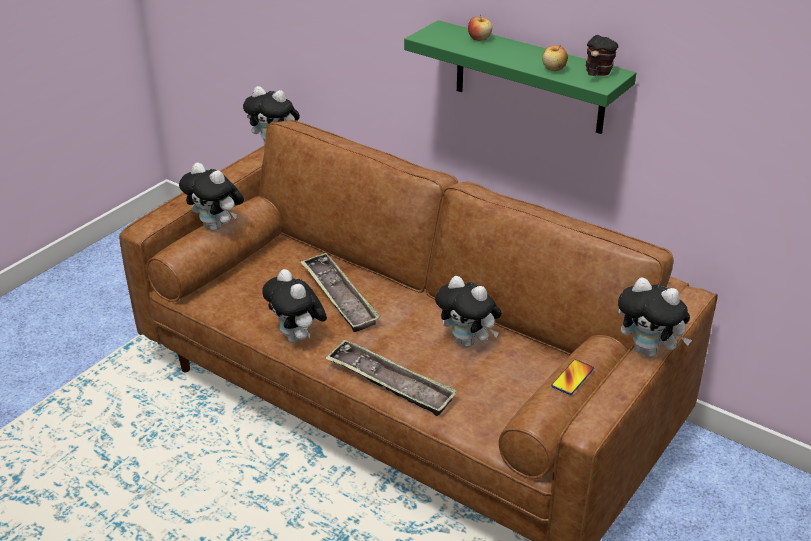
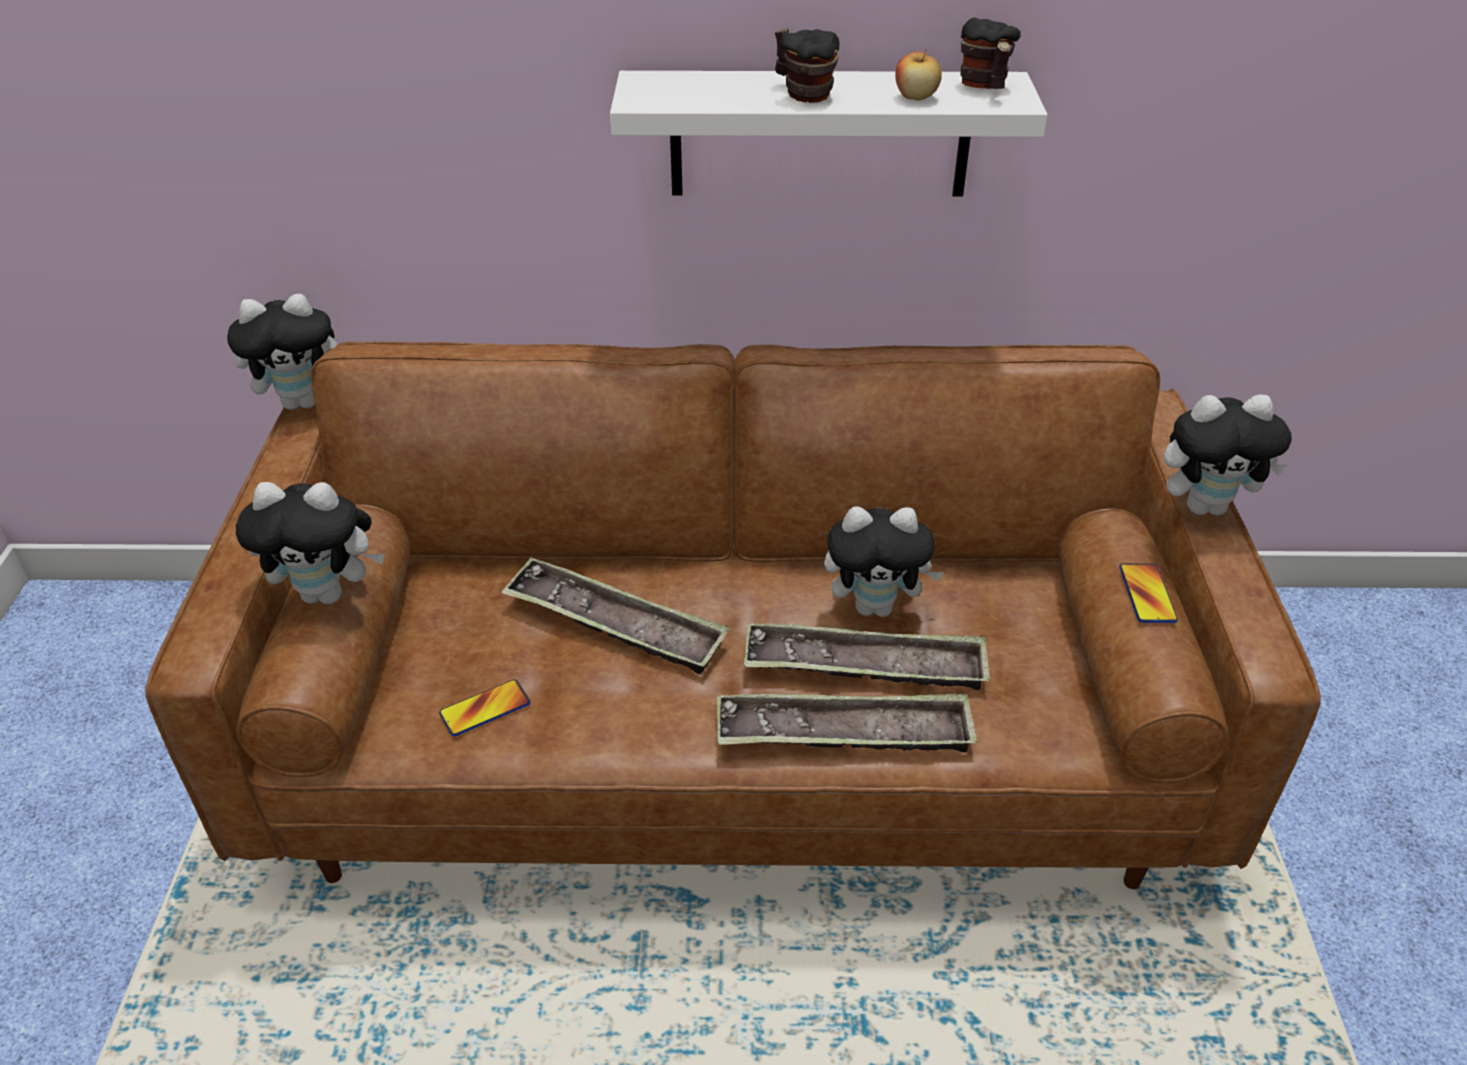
camera: 35 degrees left, 5 degrees up
(253, 306) = (485, 709): none -> phone
(297, 338) = (620, 730): plush toy -> none
(431, 362) = (865, 666): none -> tray
(479, 39) = (733, 82): apple -> none
(503, 52) = (803, 93): none -> mug
(529, 78) = (820, 134): green shelf -> white shelf

